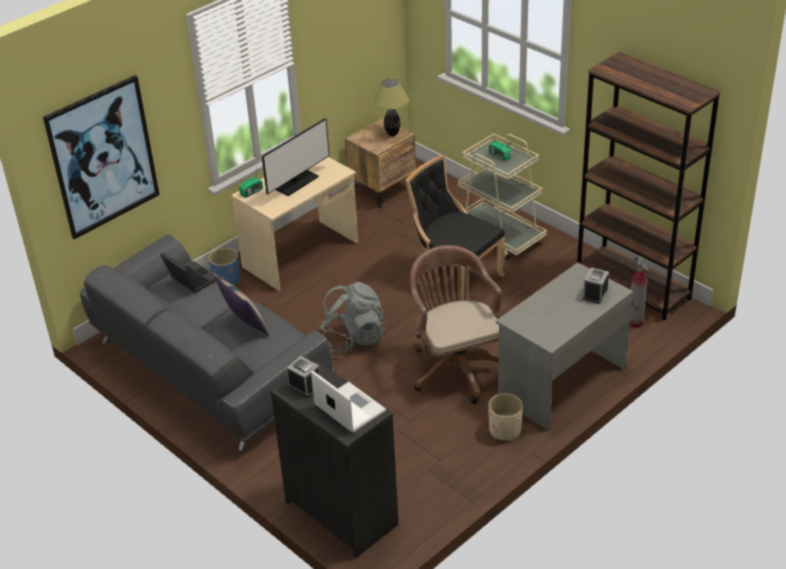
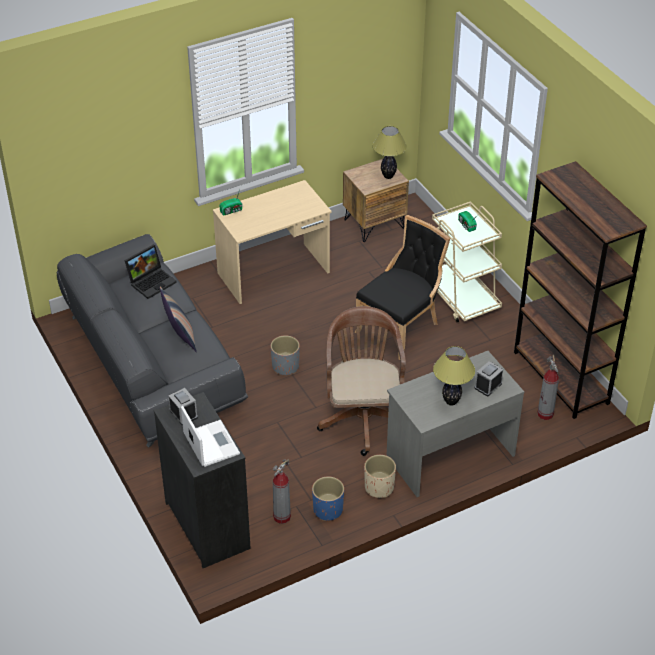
camera: 15 degrees right, 5 degrees up
(103, 157) = (92, 160): picture -> none
(189, 279) = (152, 281): laptop -> laptop turned 75 degrees clockwise
(226, 280) = (199, 283): blue planter -> blue planter (328, 510)
(296, 183) = (274, 210): monitor -> none
(353, 338) = (285, 366): grey backpack -> grey planter
(417, 484) = (282, 517): none -> fire extinguisher
(455, 276) = (401, 328): black chair -> black chair turned 75 degrees clockwise
(566, 316) = (451, 401): none -> table lamp

